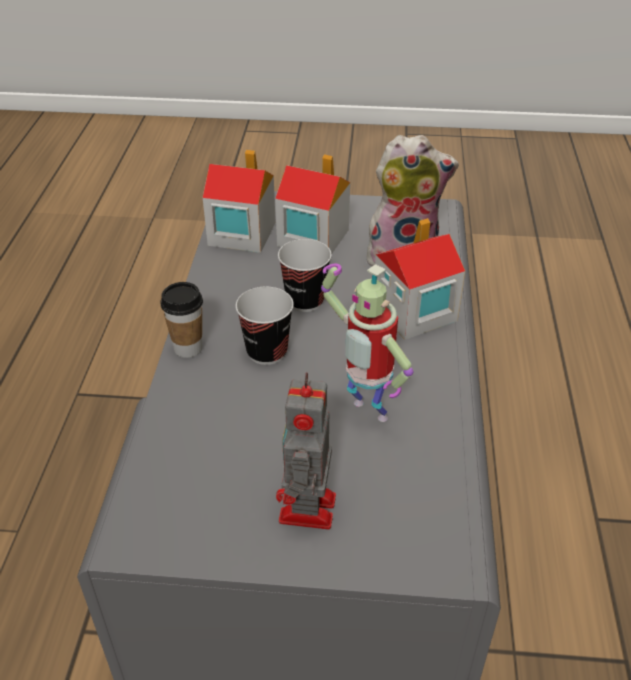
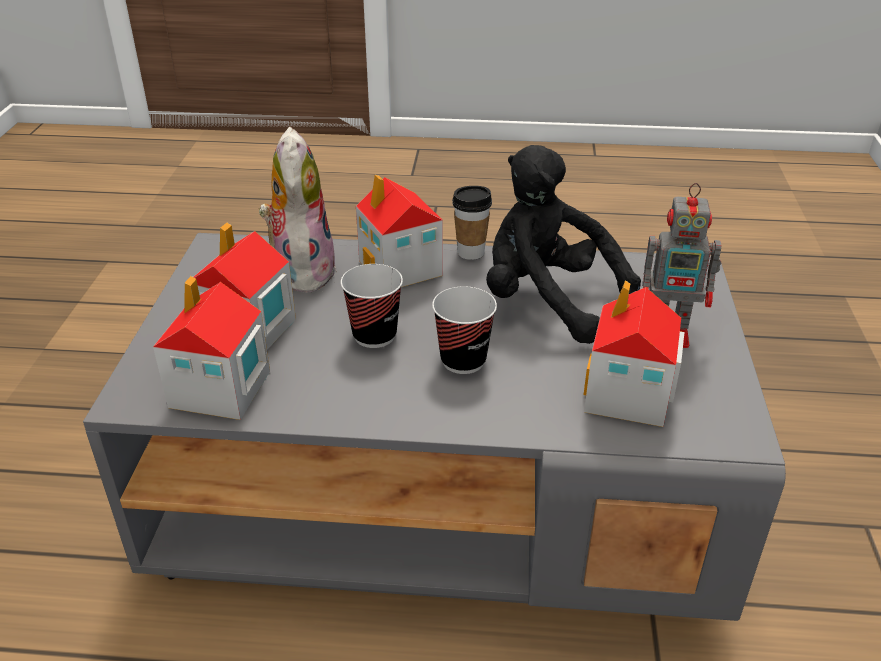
camera: 90 degrees left, 5 degrees down
(188, 348) = (458, 421): cup -> cup (470, 252)
(205, 459) = (627, 395): none -> toy house
(365, 413) = (547, 300): toy robot -> black plush toy

